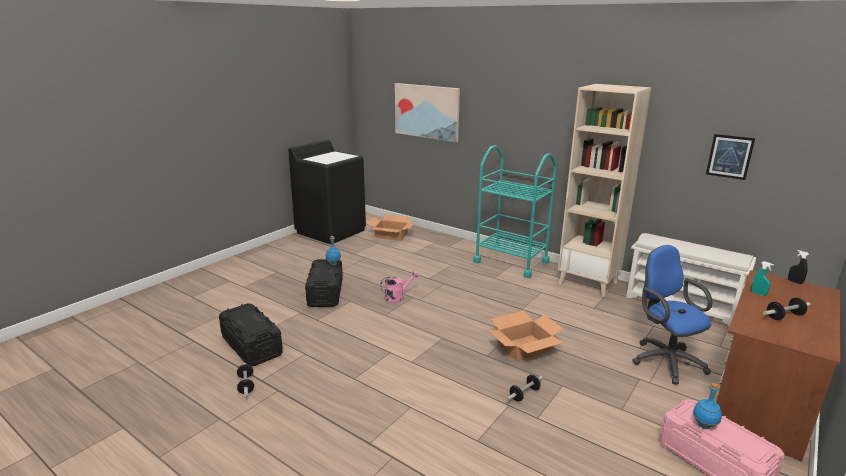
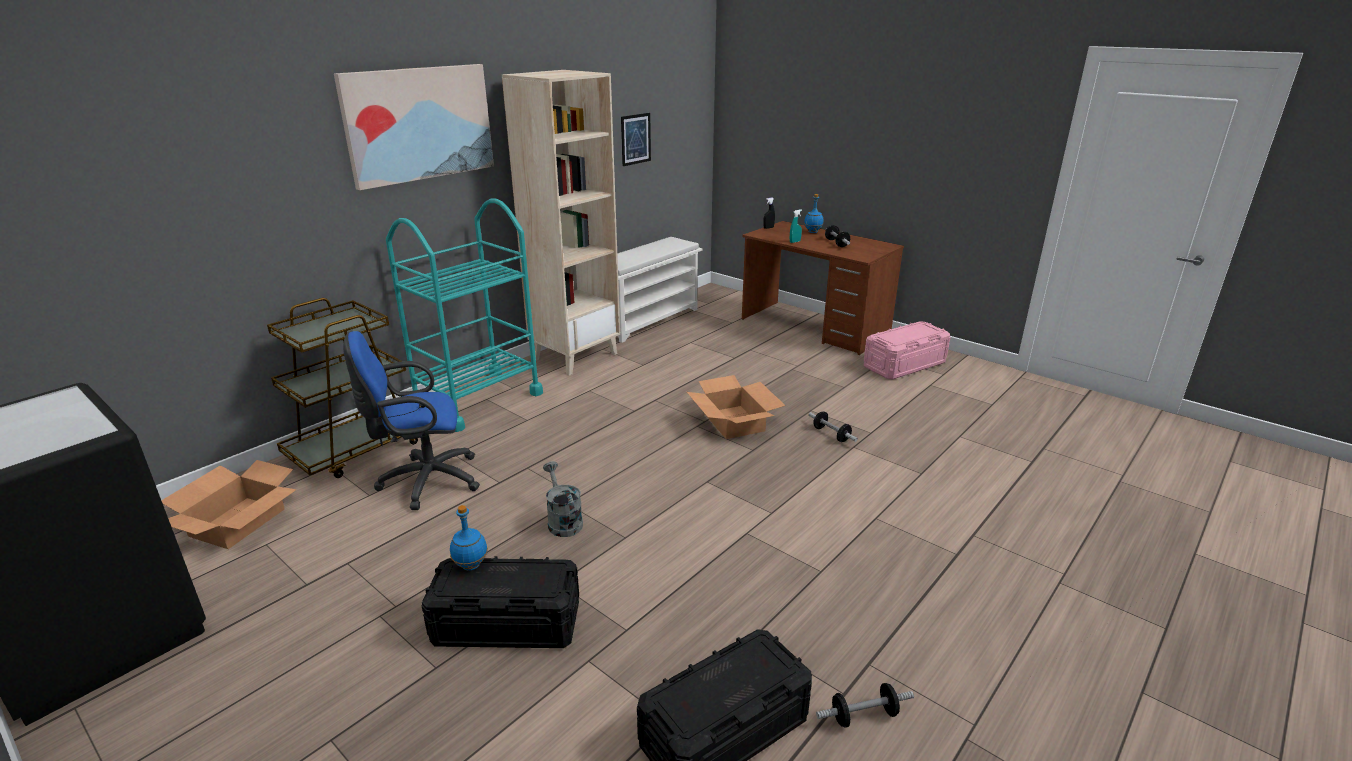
camera: 85 degrees left, 5 degrees up
(397, 297) = (563, 521): pink watering can -> grey watering can
(427, 111) = (156, 205): picture -> picture (419, 124)
(449, 244) = (358, 449): none -> brown cart
(664, 360) = (757, 351): blue office chair -> blue office chair (424, 481)
(703, 425) = (906, 338): blue bottle -> blue bottle (813, 232)

